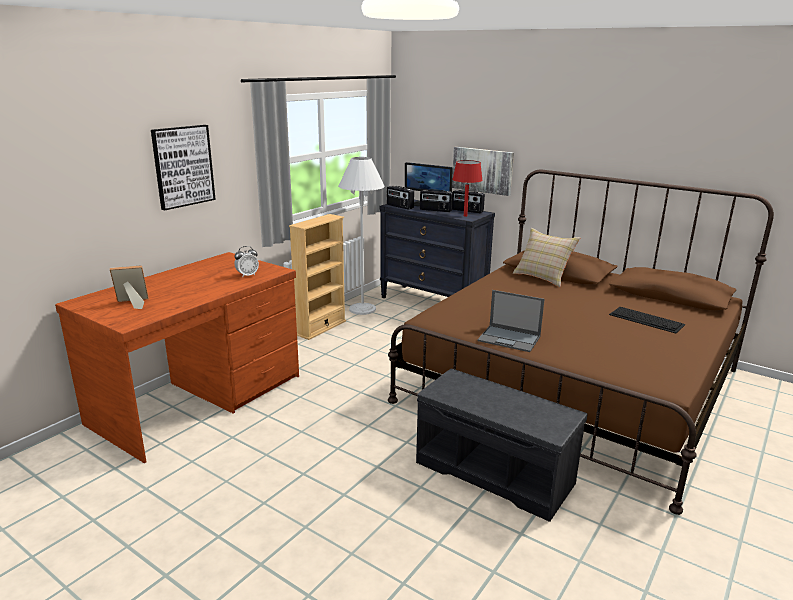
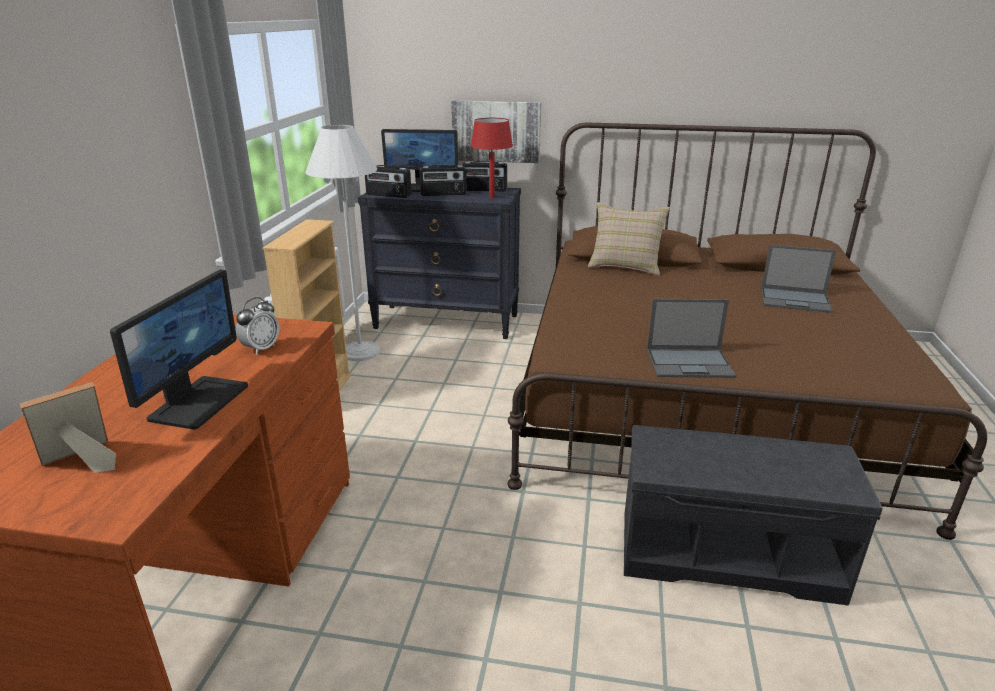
camera: 25 degrees left, 5 degrees up
(183, 166) = (81, 165): picture -> none
(197, 291) = (198, 401): none -> monitor
(647, 319) = (796, 300): keyboard -> laptop

